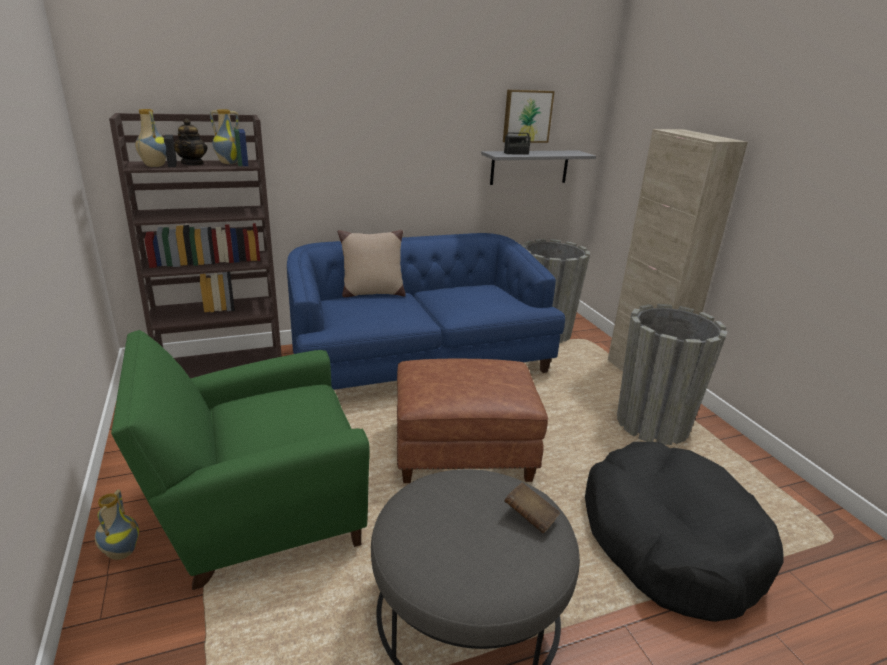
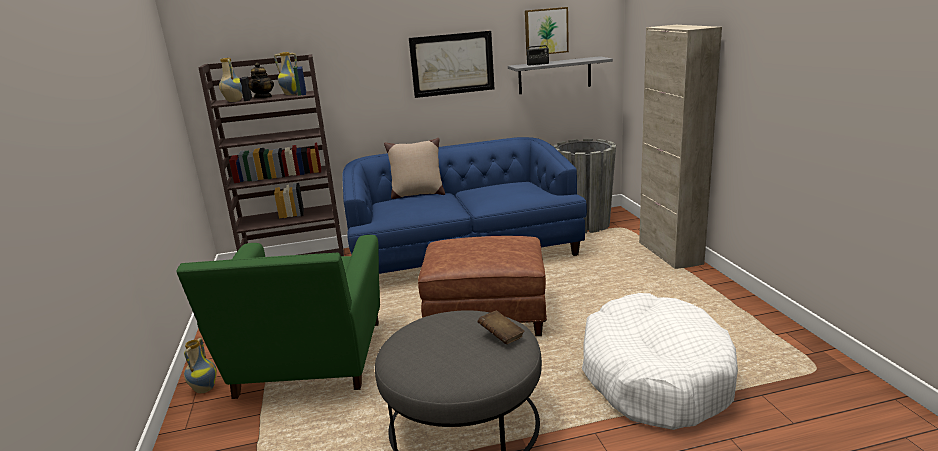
camera: 10 degrees right, 5 degrees down
(257, 514) = (309, 363): green armchair -> green armchair turned 75 degrees counterclockwise
(420, 143) = (452, 64): none -> picture
(652, 424) = (667, 290): grey planter -> none
(669, 541) = (654, 376): black dog bed -> white dog bed

